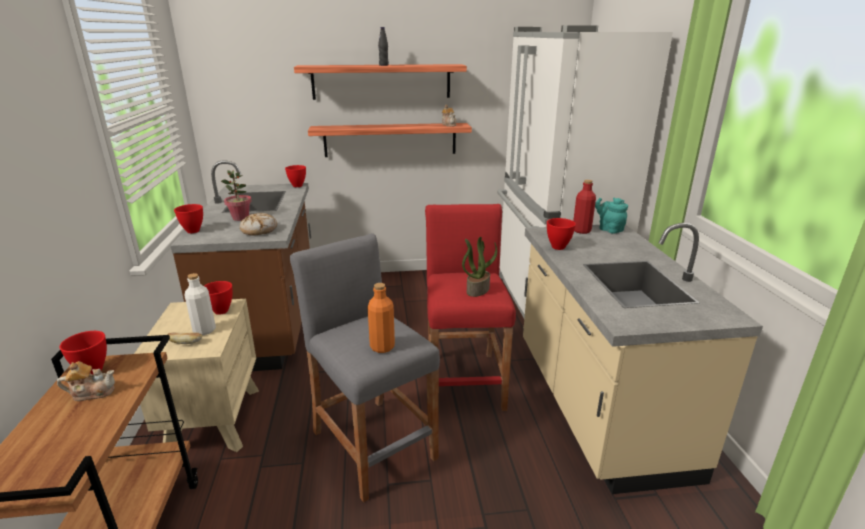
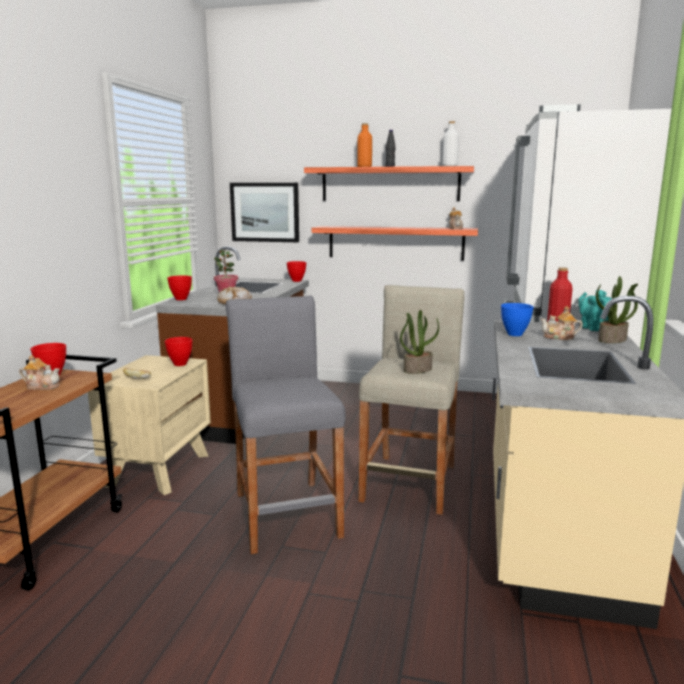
camera: 20 degrees right, 10 degrees down
(204, 330) = (157, 373): white bottle -> white bottle (449, 166)
(249, 113) = (265, 212): none -> picture
(382, 347) = (288, 393): orange bottle -> orange bottle (364, 167)
(464, 381) = (410, 483): red stool -> beige stool
(559, 247) = (515, 334): red bowl -> blue bowl
(595, 246) = (559, 337): none -> teapot
(636, 244) = (612, 340): none -> potted plant

